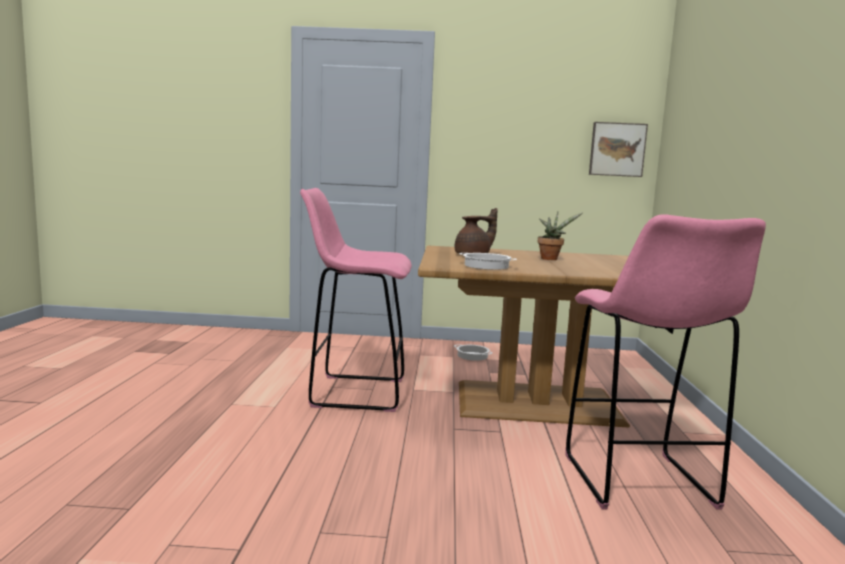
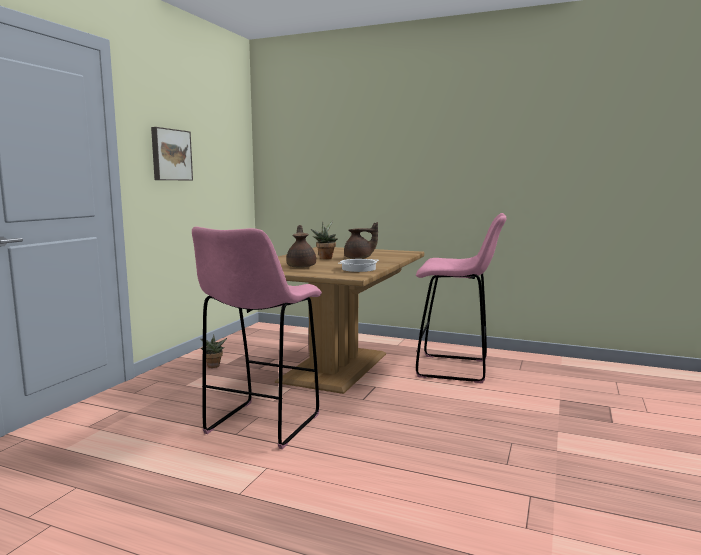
camera: 70 degrees left, 0 degrees up
(473, 356) = (213, 366): cooking pot -> potted plant
(571, 266) = (359, 258): none -> brown teapot
(617, 149) = (236, 168): picture -> picture (170, 155)

